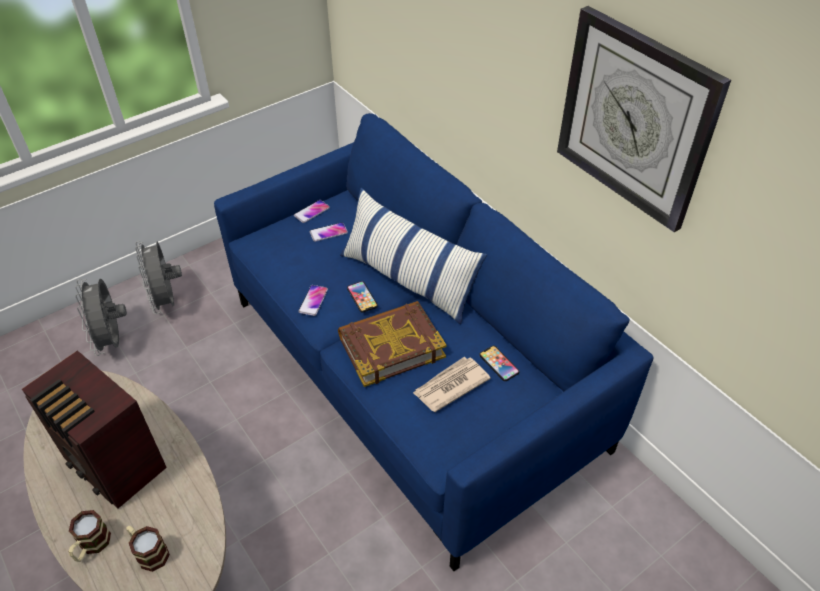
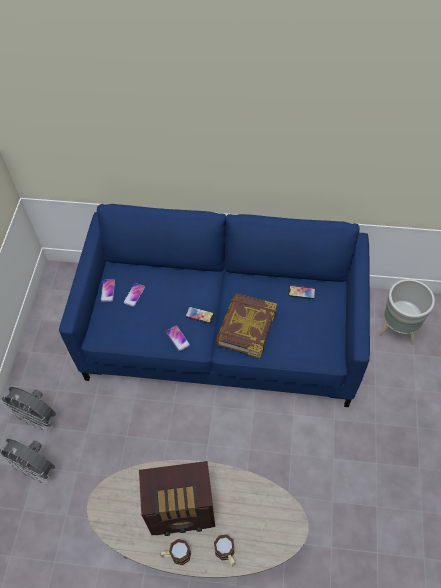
camera: 45 degrees left, 10 degrees up
(149, 552) = (256, 527): mug -> mug (176, 555)
(408, 279) = (208, 285): pillow -> none
(450, 386) = (295, 322): newspaper -> none
(626, 549) = (398, 331): none -> grey planter
(635, 119) = (326, 125): wall clock -> none

